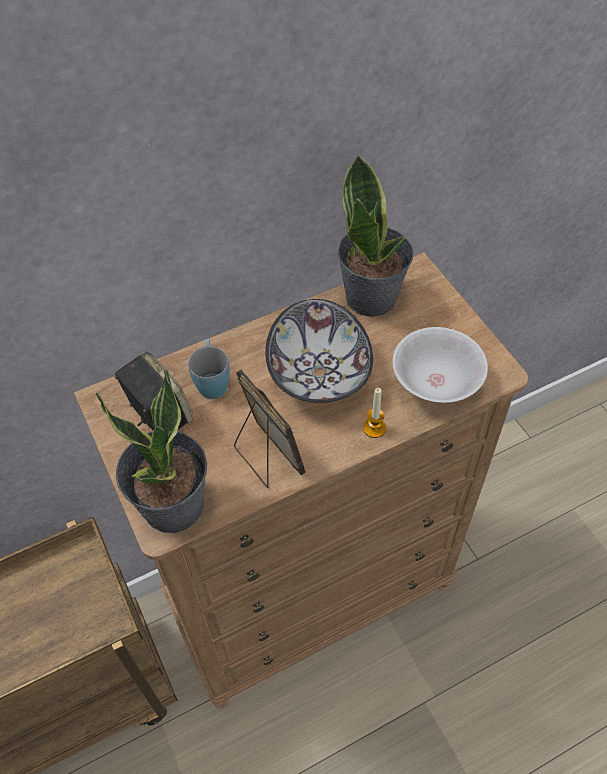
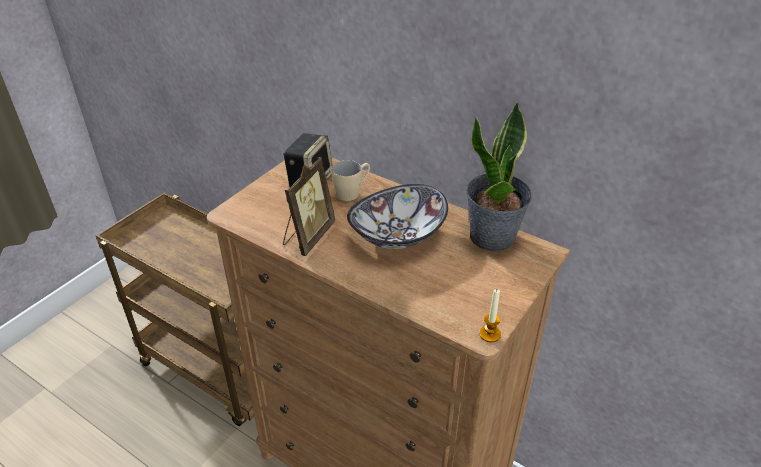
camera: 60 degrees right, 15 degrees down
(174, 506) = (246, 212): potted plant -> none
(212, 381) = (352, 192): blue mug -> beige mug
(374, 428) = (369, 279): candle -> candle (489, 334)
(435, 383) = (438, 298): white bowl -> none

